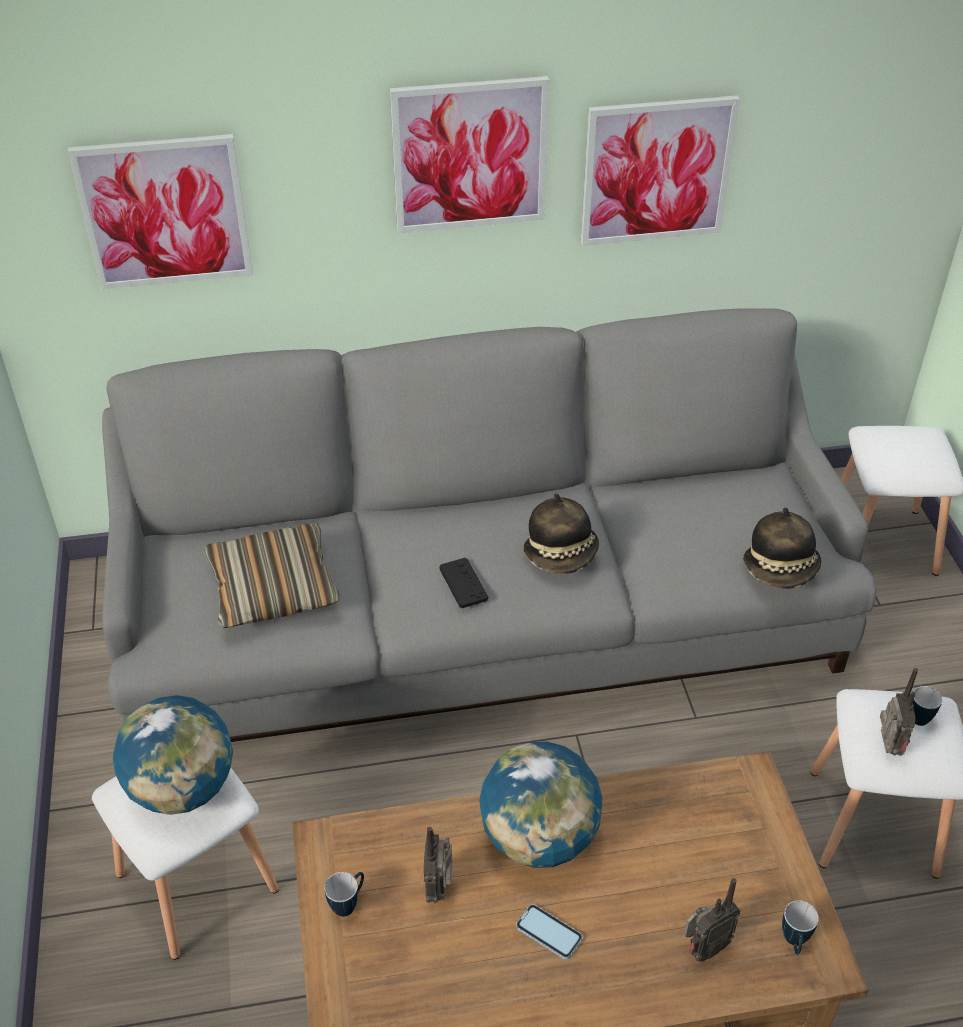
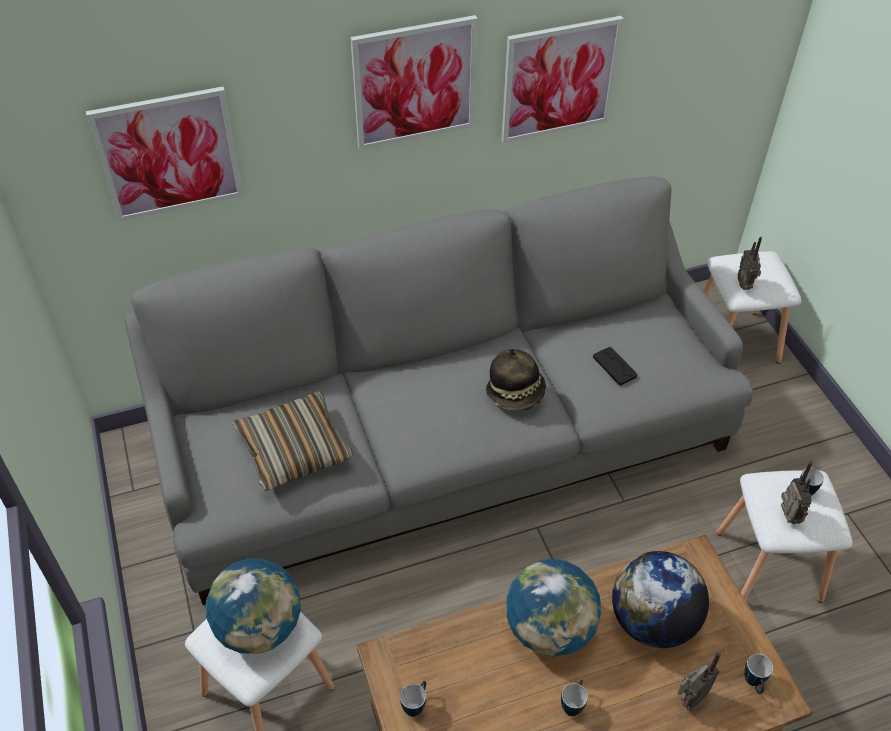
camera: 10 degrees left, 5 degrees up
(439, 887) = (482, 681): radio -> radio (745, 284)
(463, 584) = (445, 427): black game controller -> black game controller (614, 366)
(549, 932) = (573, 704): phone -> mug
(675, 847) = (652, 622): none -> globe
(781, 569) = (683, 384): hat -> none

